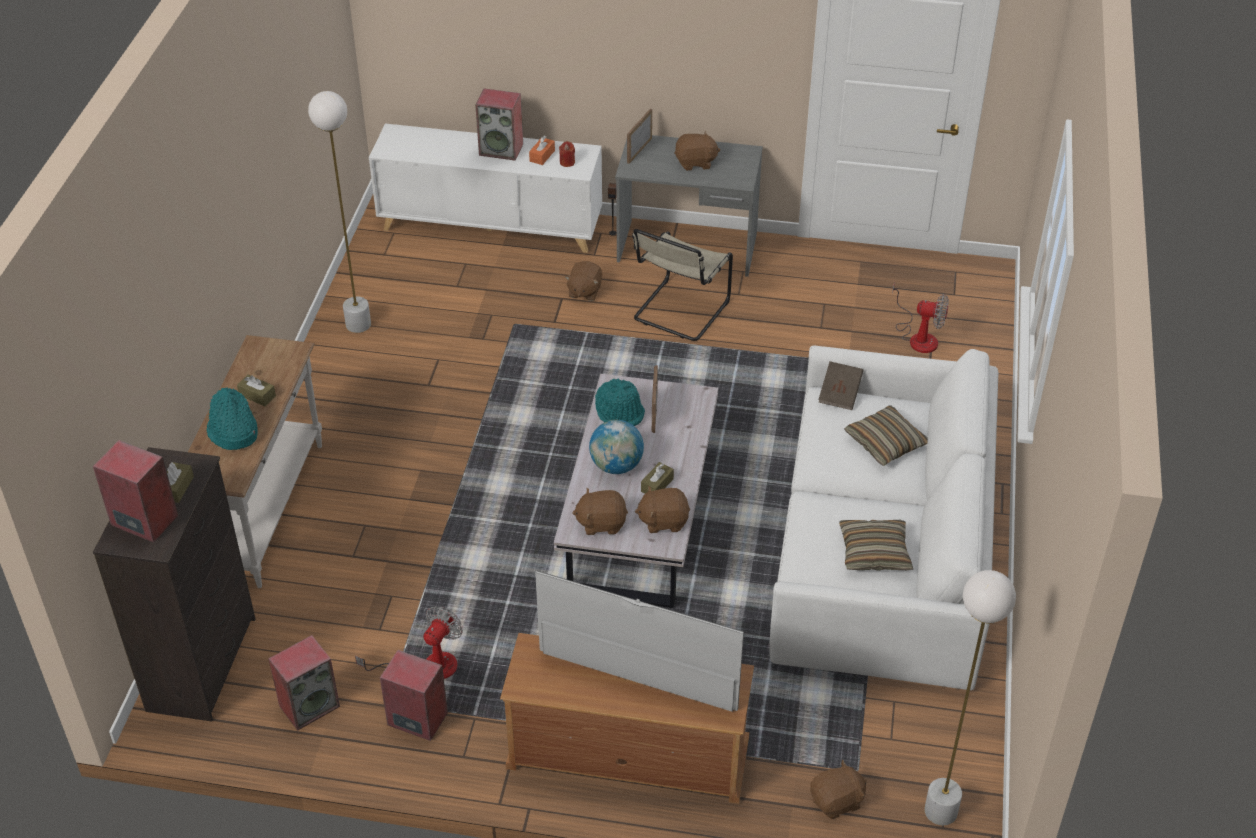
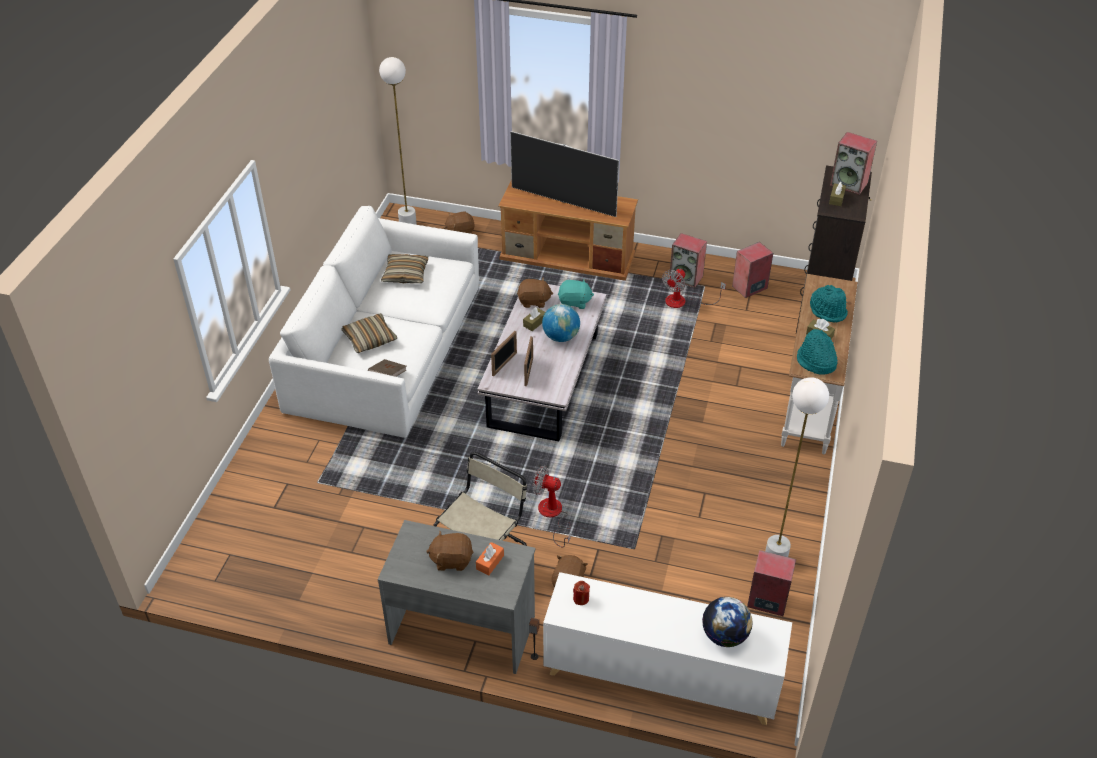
camera: 175 degrees left, 0 degrees up
(433, 145) = (725, 636): none -> globe
(502, 149) = (650, 623): speaker -> speaker (766, 601)
(542, 156) = (607, 610): orange tissue box -> orange tissue box (490, 562)
(601, 523) = (574, 302): brown plush toy -> turquoise plush toy
(620, 412) = (554, 374): turquoise hat -> turquoise hat (815, 362)
(639, 150) = (506, 581): picture frame -> picture frame (504, 364)
(918, 337) = (283, 511): fan -> fan (552, 515)

